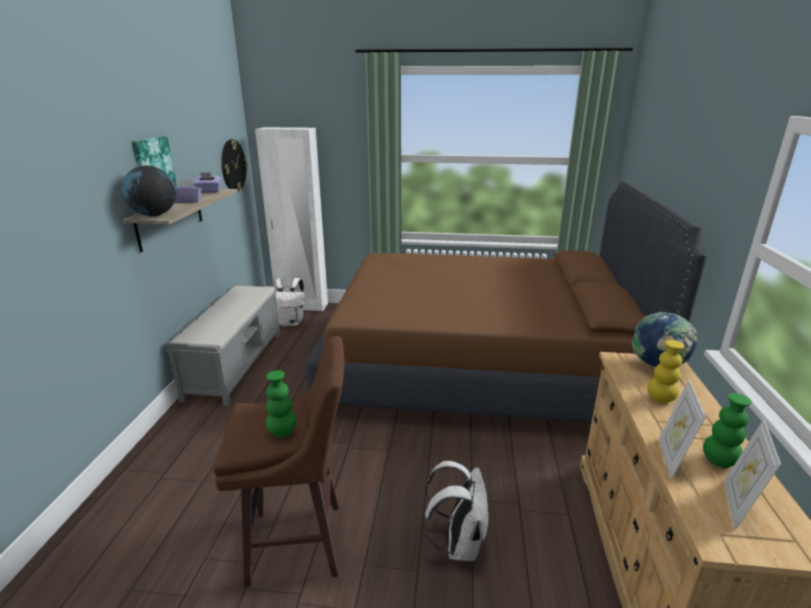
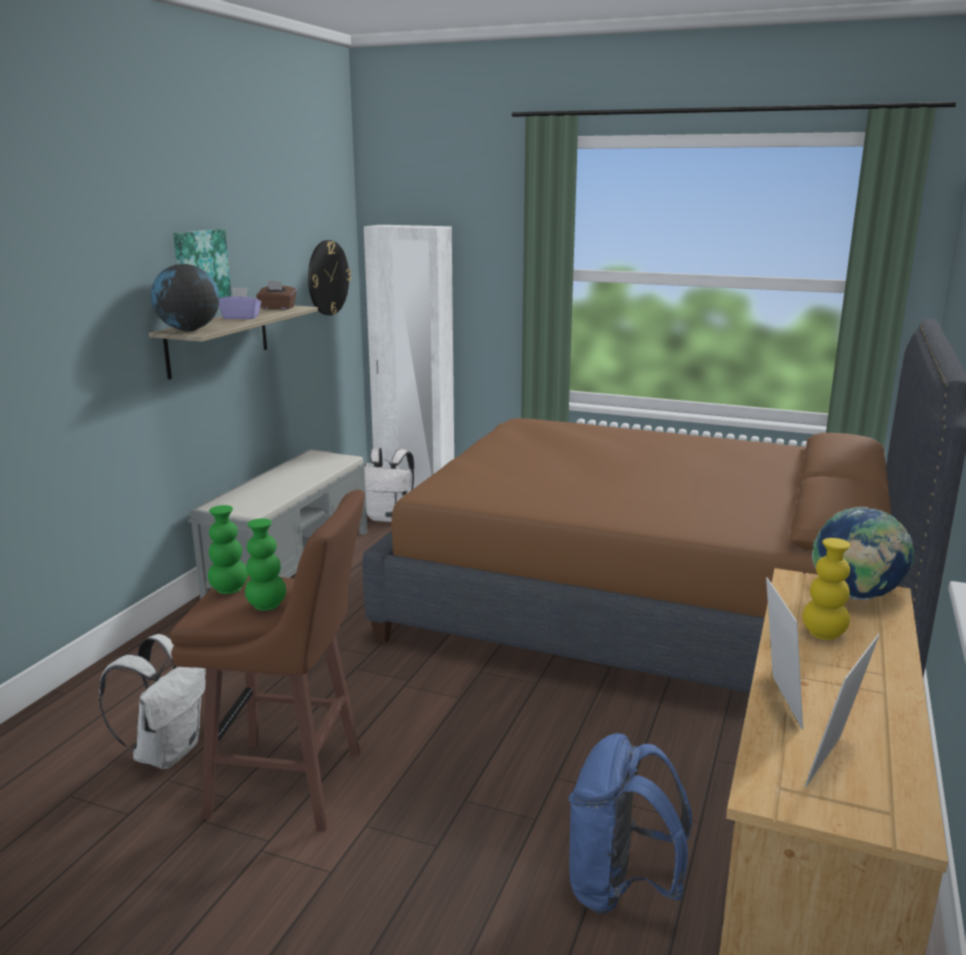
camera: 15 degrees right, 5 degrees down
(209, 191) = (277, 308): purple tissue box -> brown tissue box
(458, 543) = (510, 827): white backpack -> white backpack (167, 751)
(544, 575) = (620, 888): none -> blue backpack
(671, 459) = (777, 701): picture frame -> picture frame turned 150 degrees clockwise
(718, 461) = (852, 714): green vase -> green vase (229, 590)

